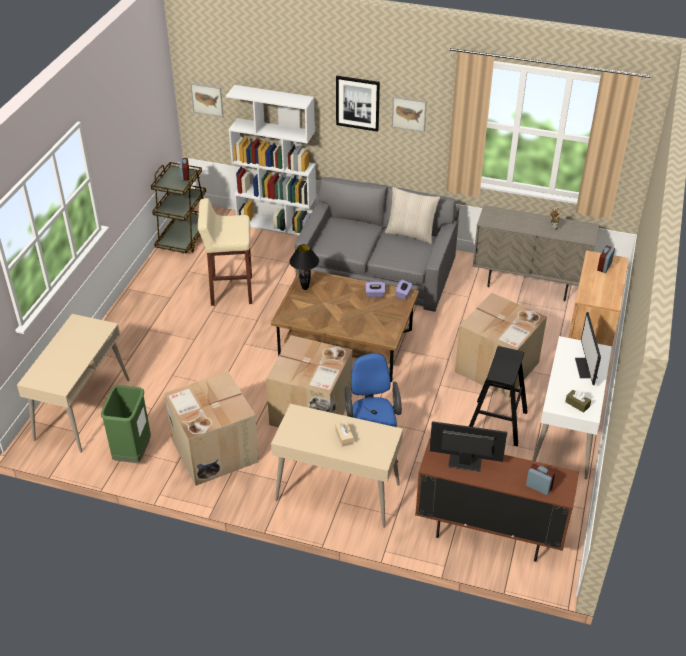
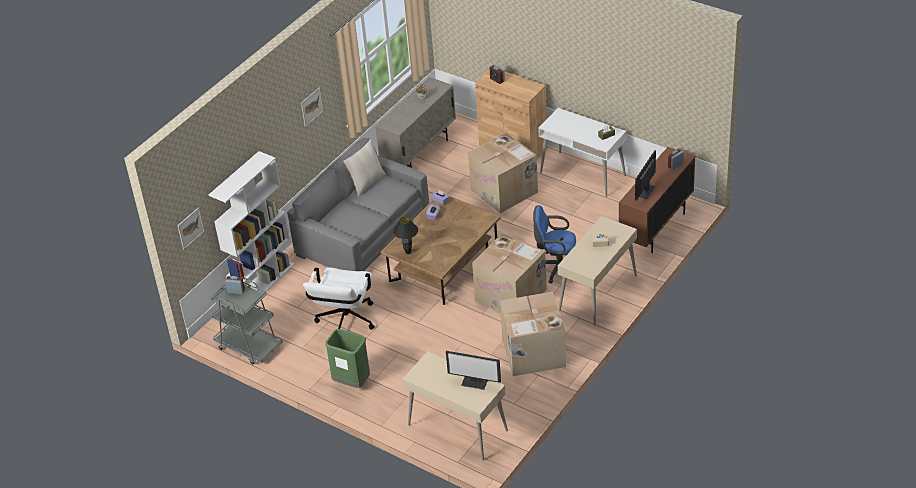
camera: 70 degrees left, 0 degrees up
(133, 453) = (520, 399): green trash can -> green trash can (352, 382)
(184, 237) = (248, 346): brown cart -> grey cart
(230, 291) = (344, 323): beige stool -> white office chair
(357, 103) = (282, 129): picture -> none
(497, 422) = (559, 203): black stool -> none
(586, 368) = (575, 123): monitor -> monitor (475, 382)

